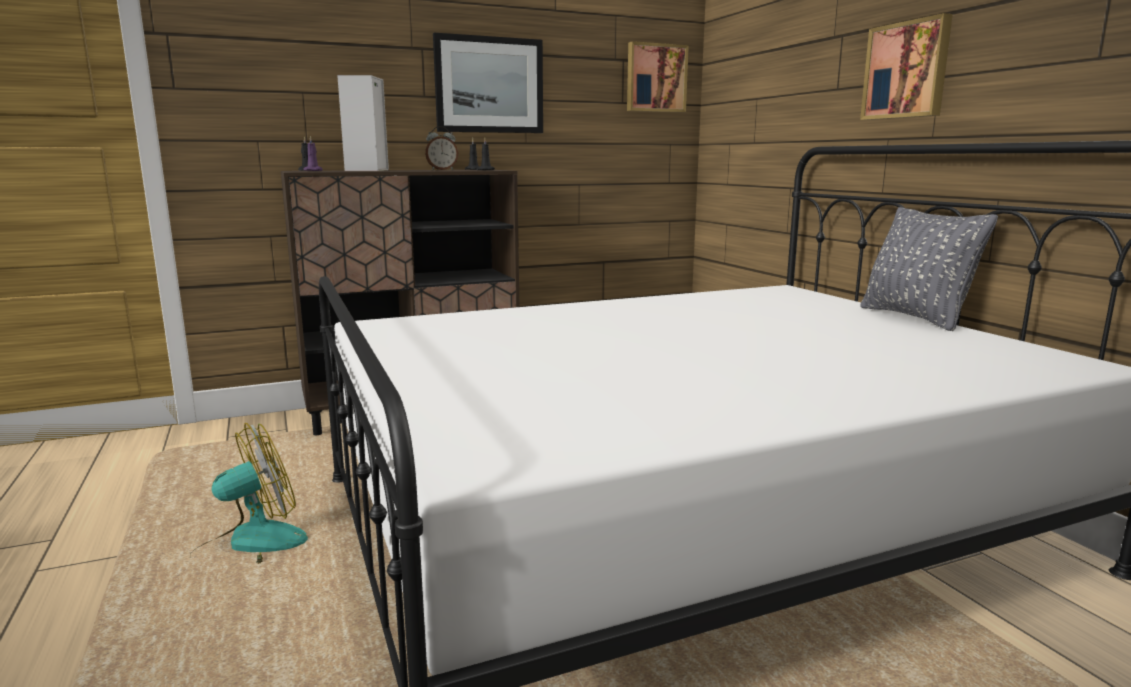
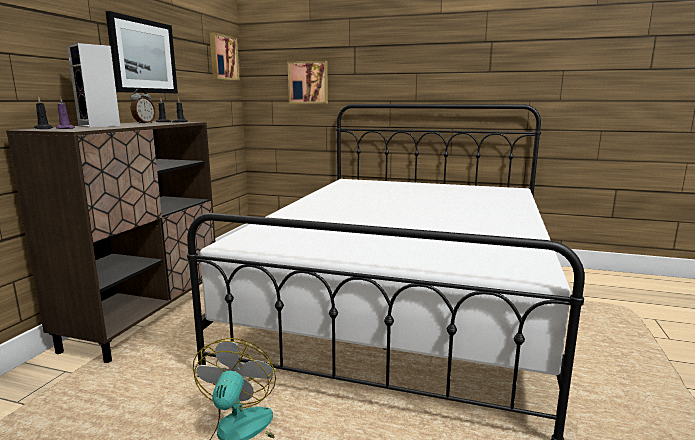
camera: 50 degrees left, 0 degrees up
(907, 70) = (399, 68): picture -> picture (308, 82)
(915, 317) = (429, 183): grey pillow -> none

